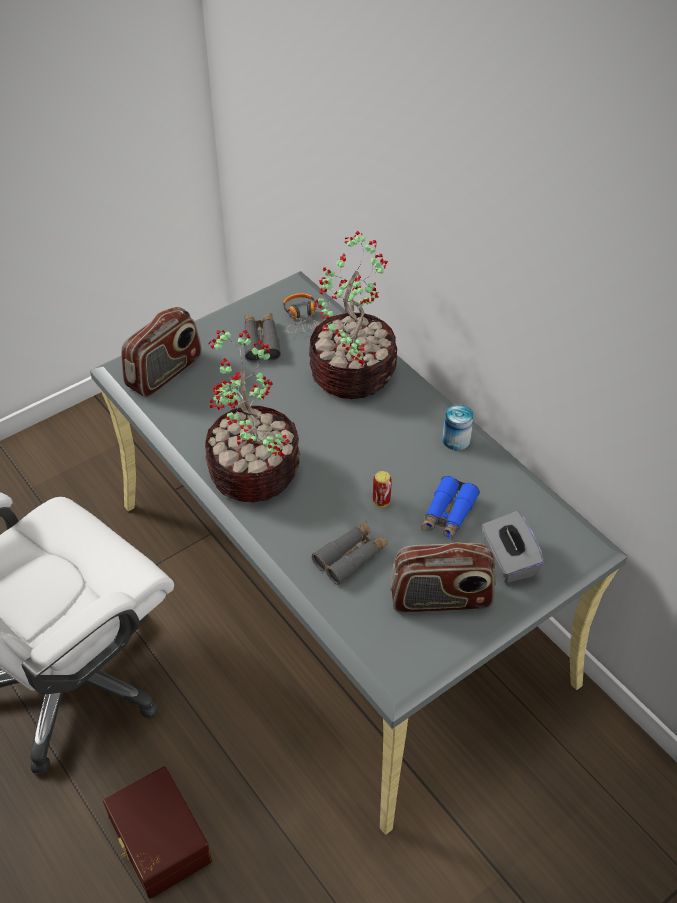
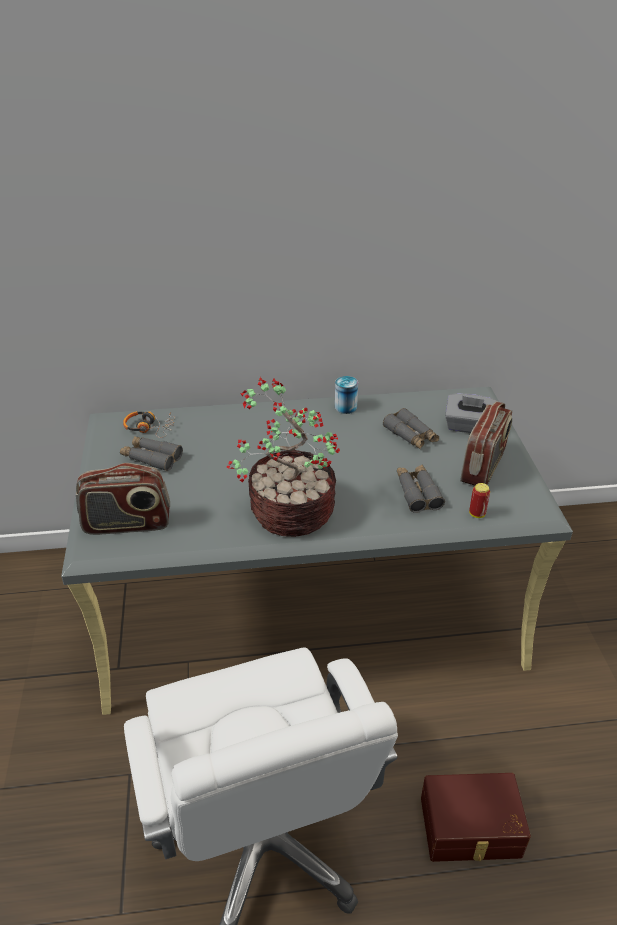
camera: 60 degrees left, 10 degrees down
(165, 373) = (127, 524): radio -> radio turned 105 degrees clockwise
(353, 371) = (234, 426): potted plant -> none
(381, 501) = (375, 460): can -> can (477, 514)
(448, 514) = (411, 436): blue binoculars -> grey binoculars

